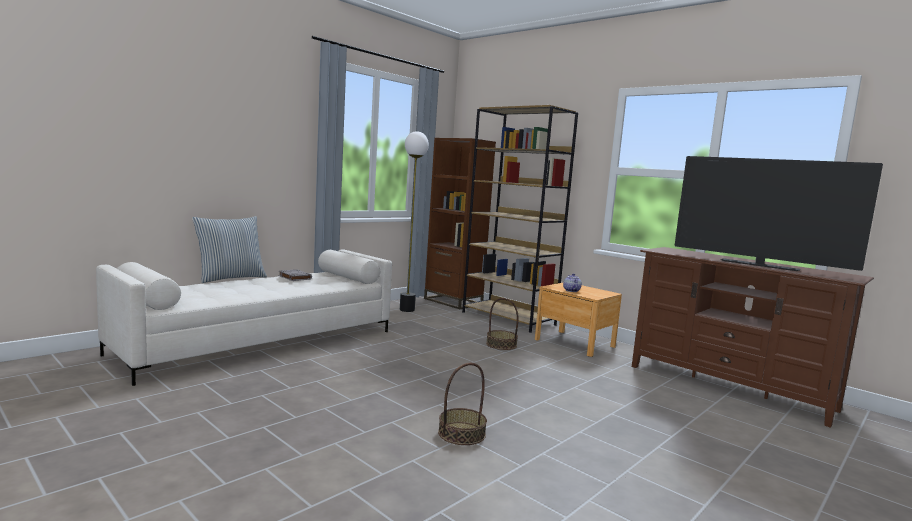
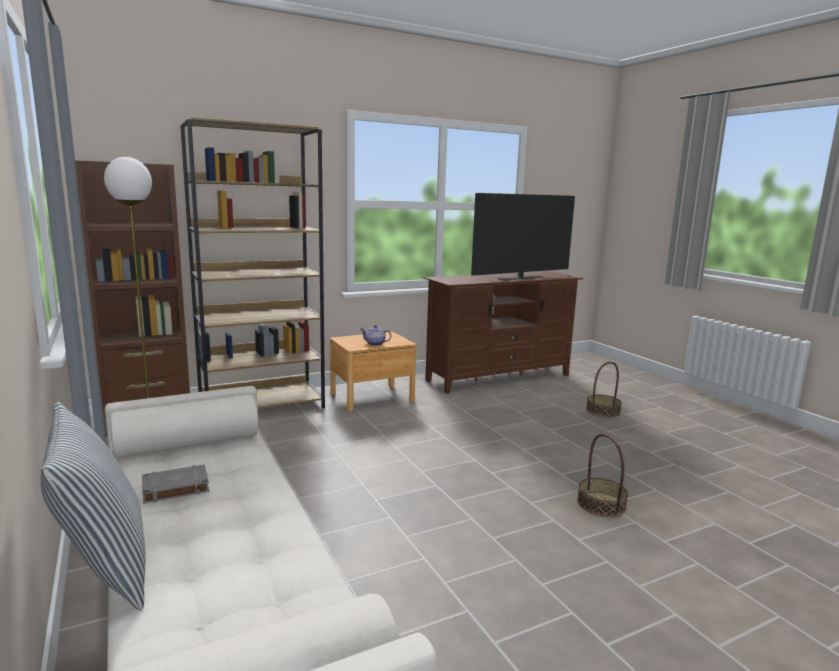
camera: 70 degrees left, 5 degrees up
(501, 345) = (358, 431): basket -> basket (603, 411)

